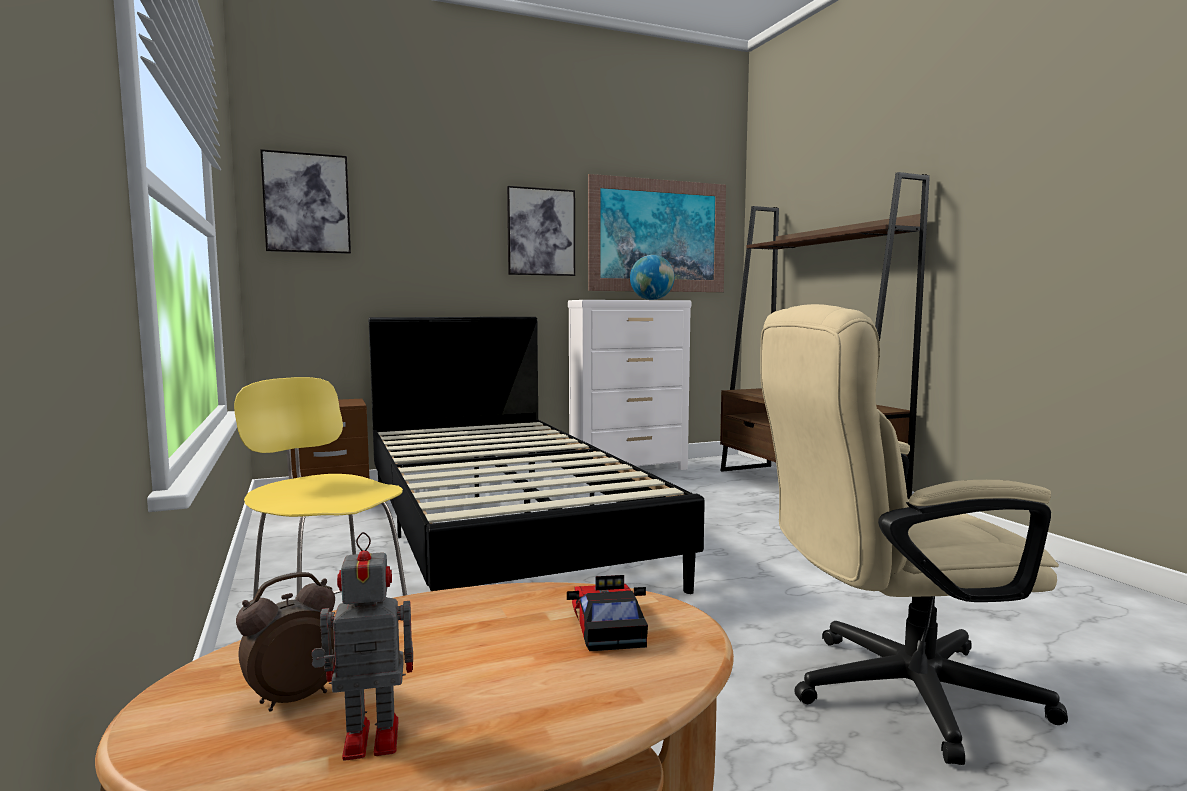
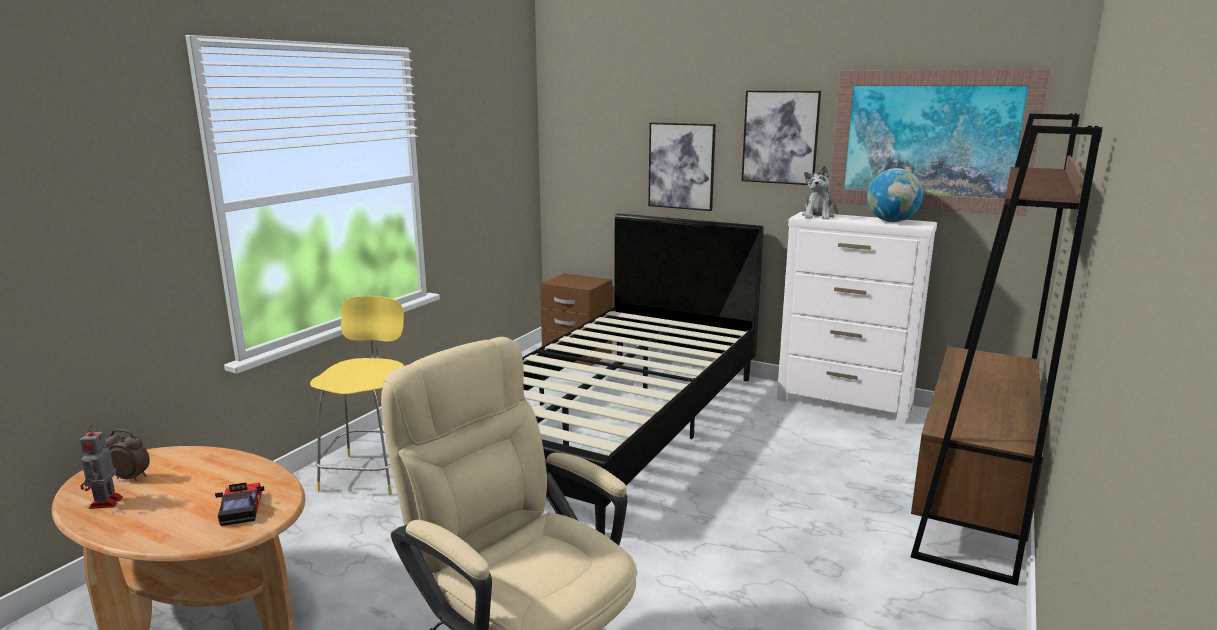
camera: 50 degrees right, 10 degrees up
(306, 203) = (581, 115): picture -> picture (681, 166)
(367, 739) = (105, 503): toy robot -> toy robot turned 135 degrees counterclockwise
(596, 299) = (818, 216): none -> plush toy
(608, 625) = (241, 509): toy car -> toy car turned 60 degrees counterclockwise

